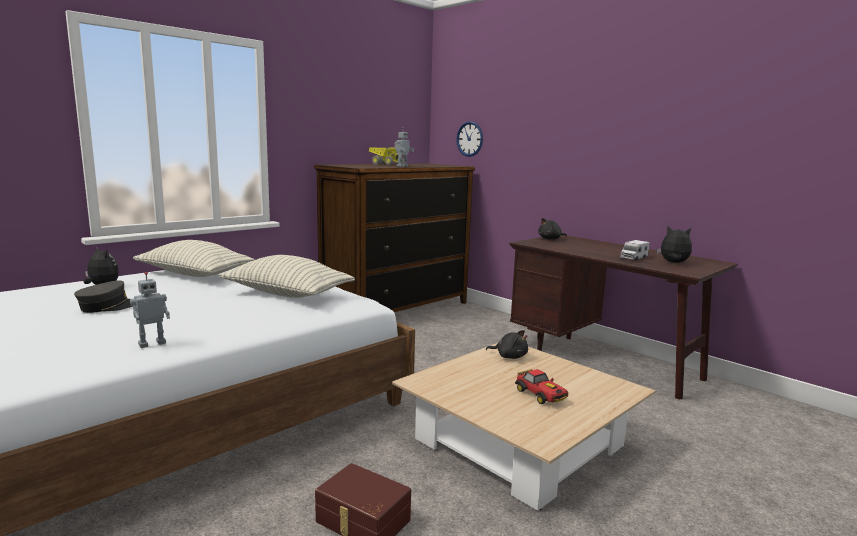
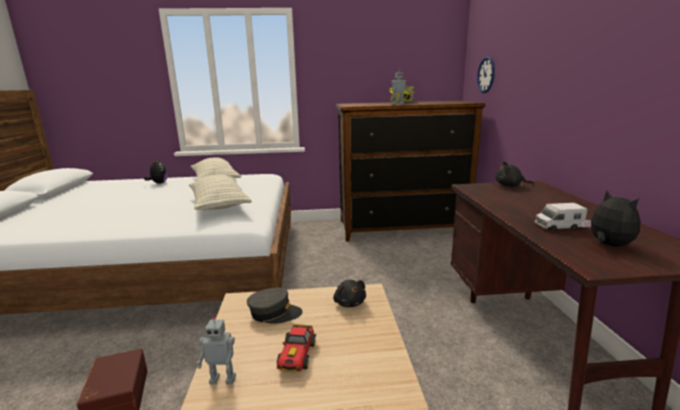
camera: 40 degrees right, 5 degrees up
(108, 307) = (128, 196): grey cap -> grey cap (274, 313)
(152, 343) = (83, 225): toy robot -> toy robot (223, 379)

